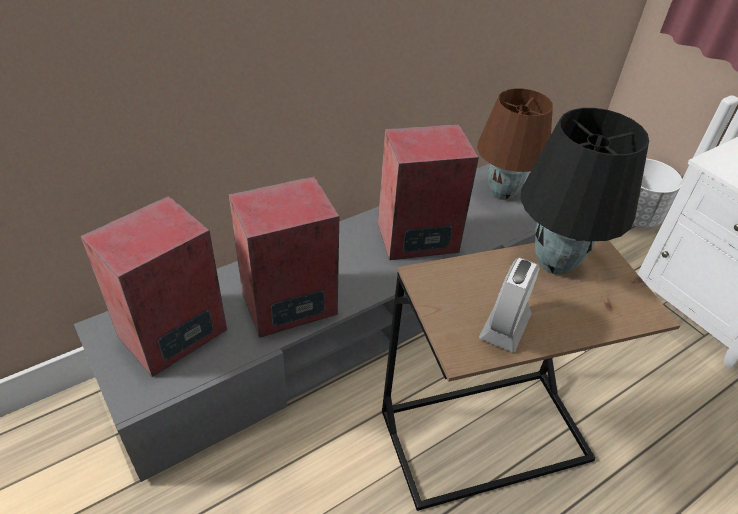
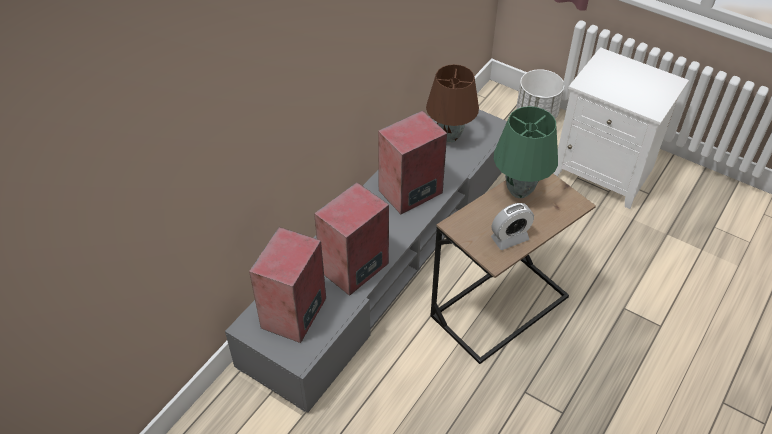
camera: 20 degrees left, 5 degrees up
(505, 326) = (509, 238): alarm clock -> alarm clock turned 120 degrees counterclockwise
(555, 264) = (520, 191): black table lamp -> green table lamp

